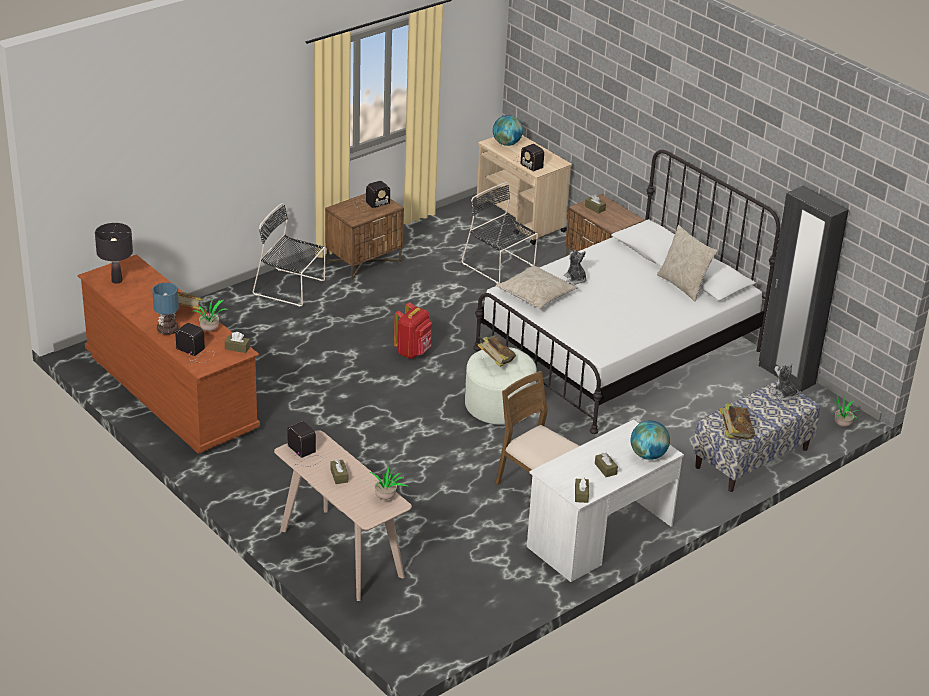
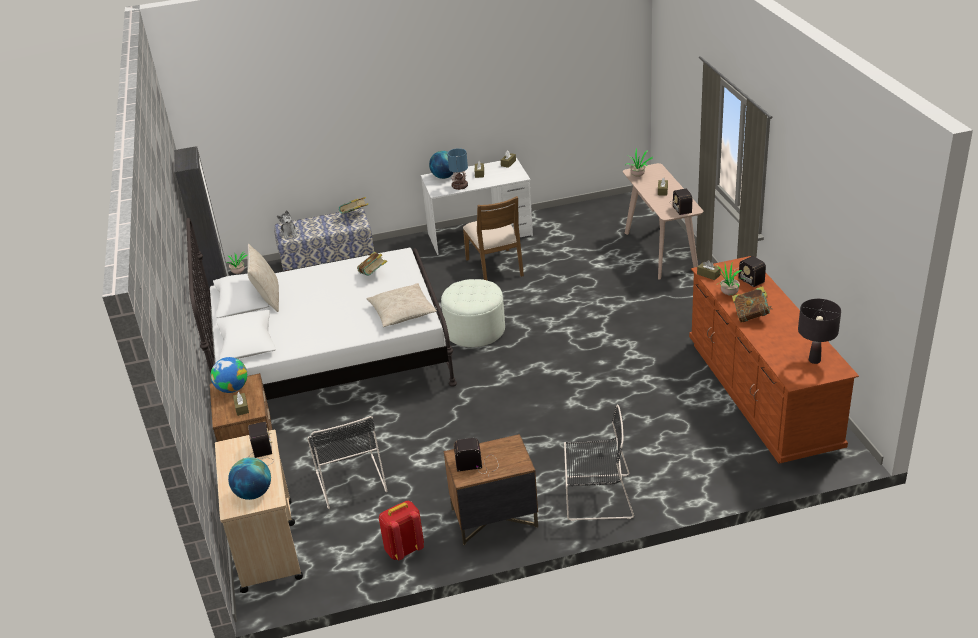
camera: 150 degrees left, 0 degrees up
(167, 330) = (769, 300): table lamp -> table lamp (460, 186)
(291, 288) = (595, 497): black chair -> black chair turned 45 degrees counterclockwise
(413, 352) = (513, 392): red backpack -> red backpack (404, 549)
(496, 361) = (475, 293): book -> book (373, 274)
(575, 279) = (353, 320): plush toy -> none
(620, 219) = (232, 389): none -> globe

